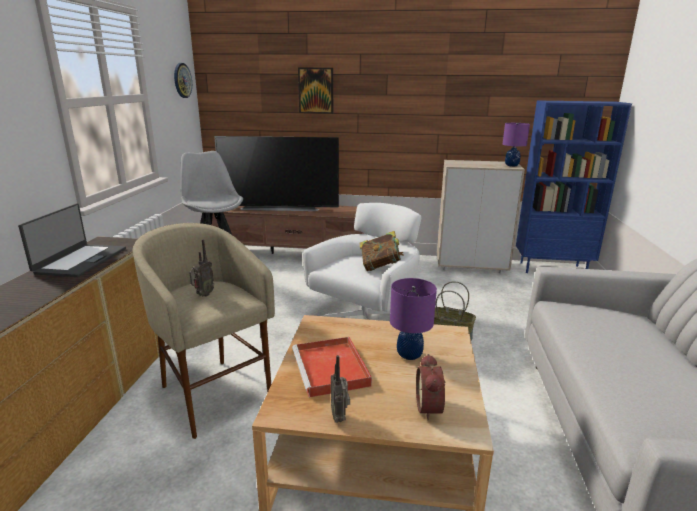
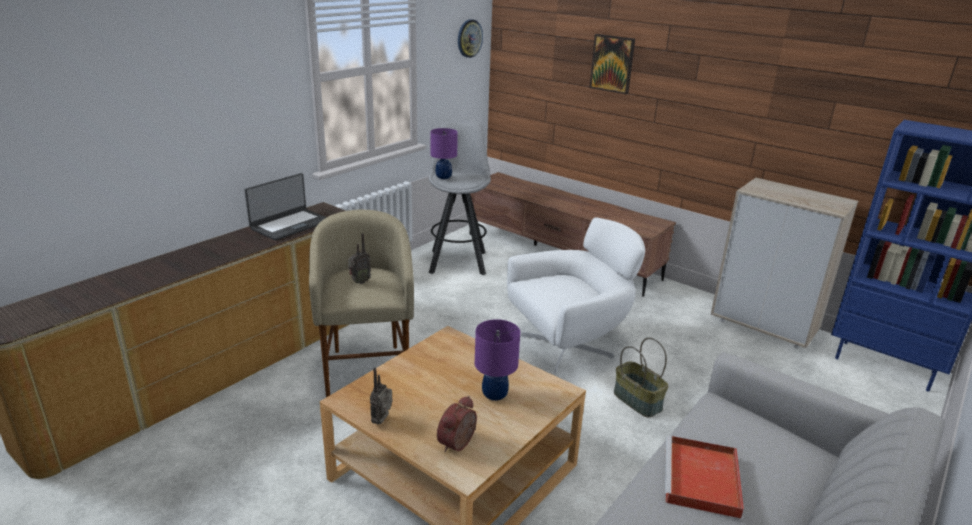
camera: 30 degrees right, 5 degrees up
(280, 207) = (549, 195): television -> none
(331, 370) = (417, 382): red tray -> red tray (702, 480)
(380, 267) = (581, 297): book -> none
(512, 166) = (835, 207): purple table lamp -> purple table lamp (443, 178)

